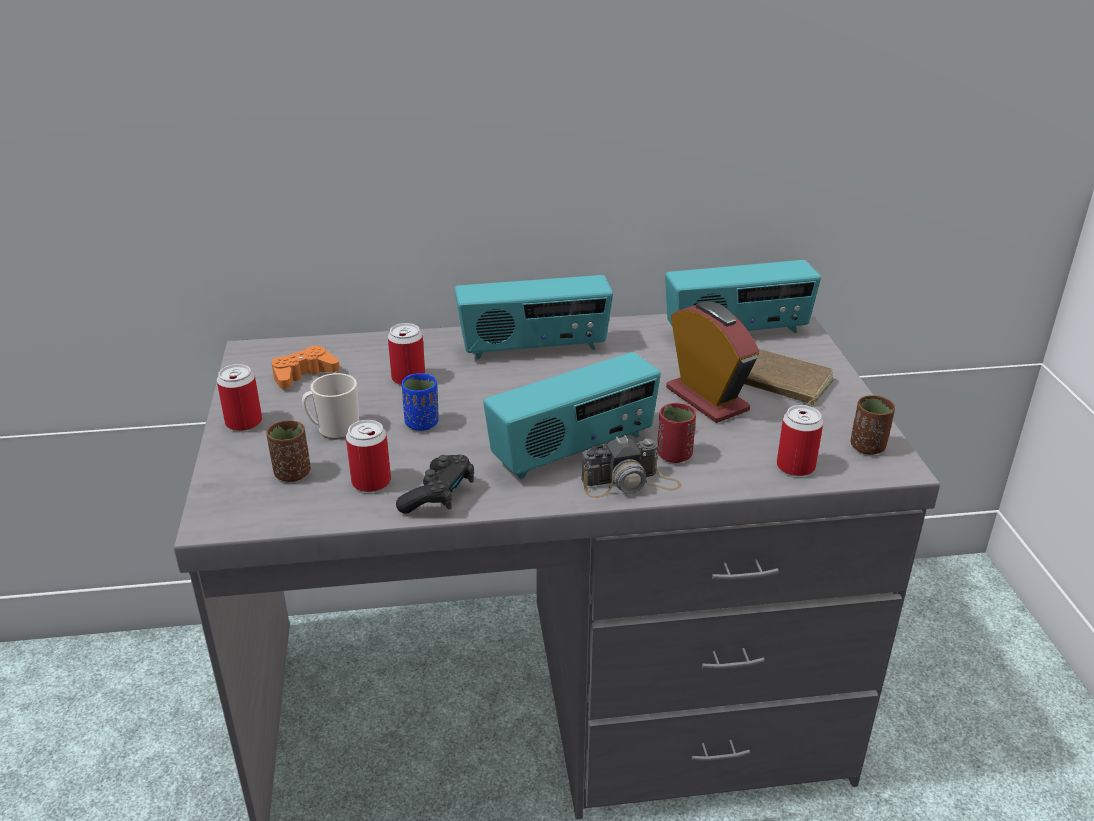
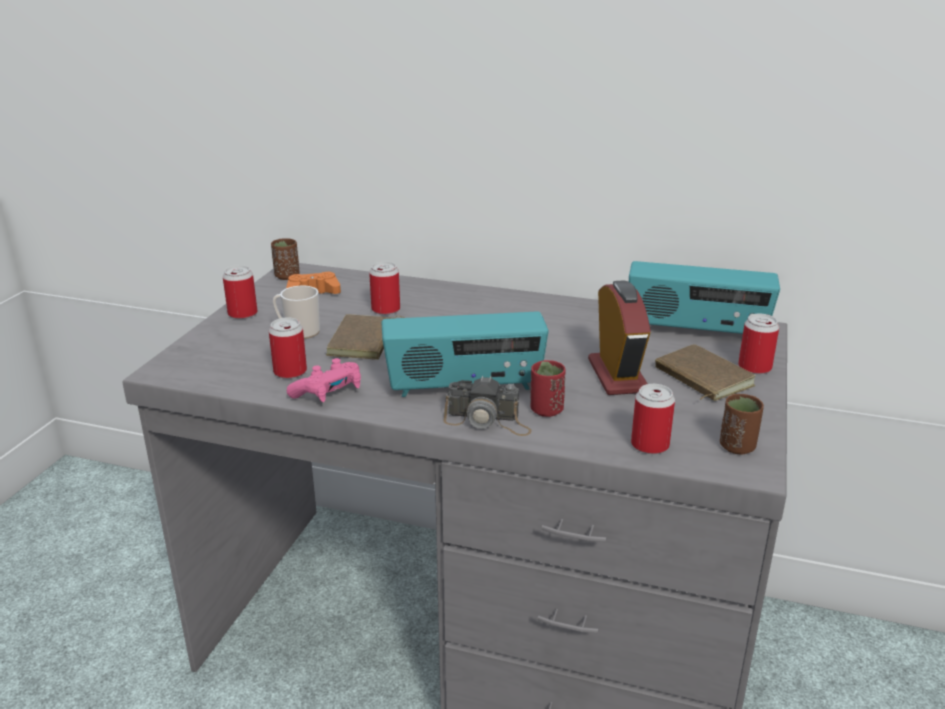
camera: 25 degrees right, 5 degrees down
(292, 473) = (242, 353): brown cup -> brown cup (287, 276)
(422, 423) = (365, 342): blue cup -> brown book
(439, 496) = (329, 393): black game controller -> pink game controller
(534, 348) = (504, 309): radio -> none
(817, 360) = (754, 367): none -> can

